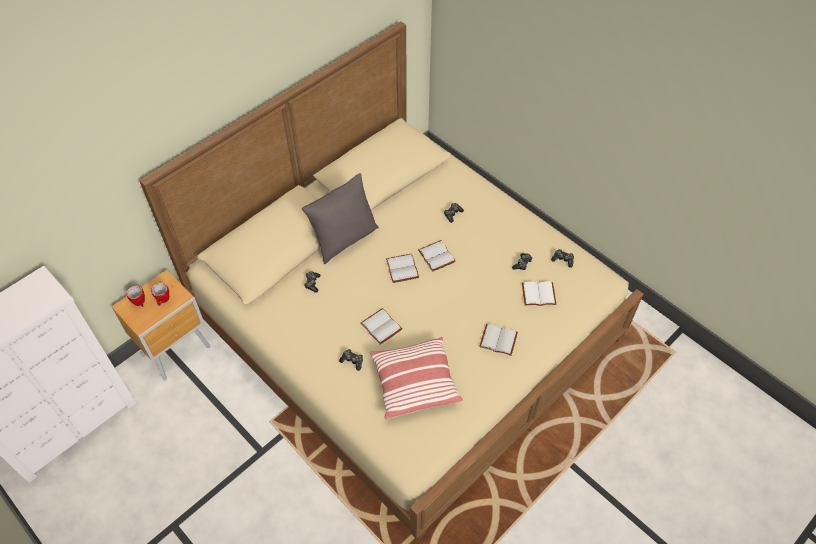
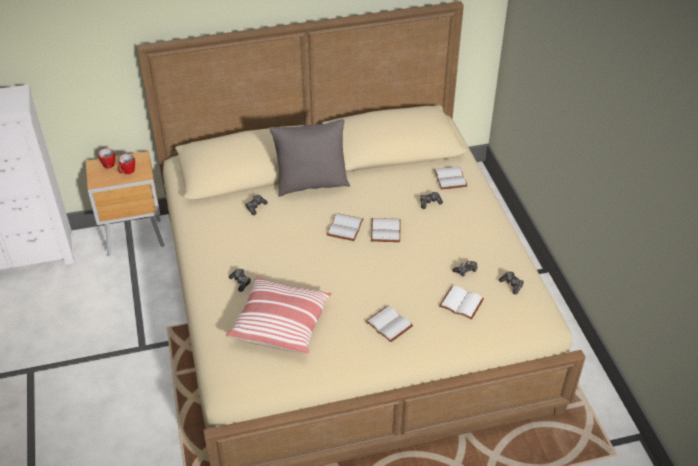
camera: 30 degrees right, 10 degrees down
(382, 326) = (289, 266): white book -> white book (451, 179)

